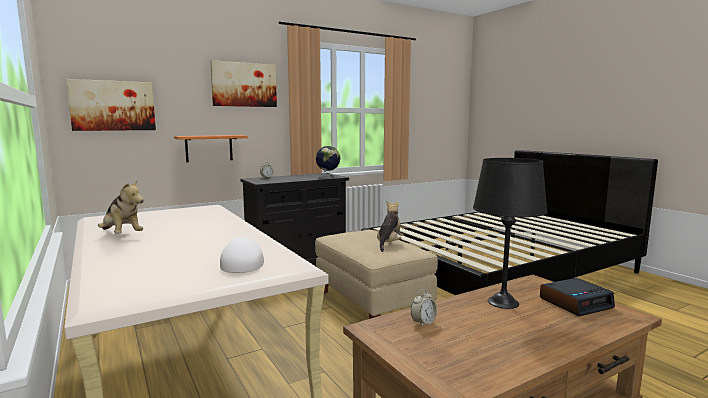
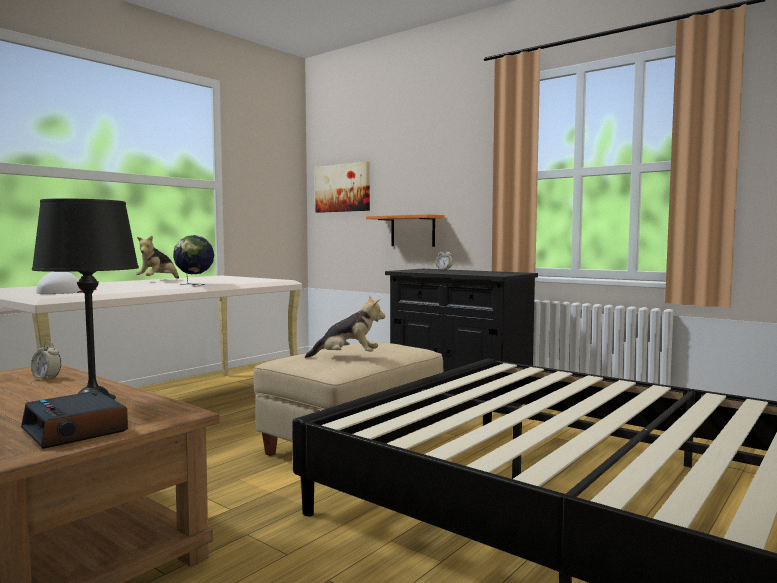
camera: 70 degrees right, 5 degrees down
(244, 85) = (452, 151): picture -> none
(328, 177) = (485, 274): globe -> globe (194, 285)

